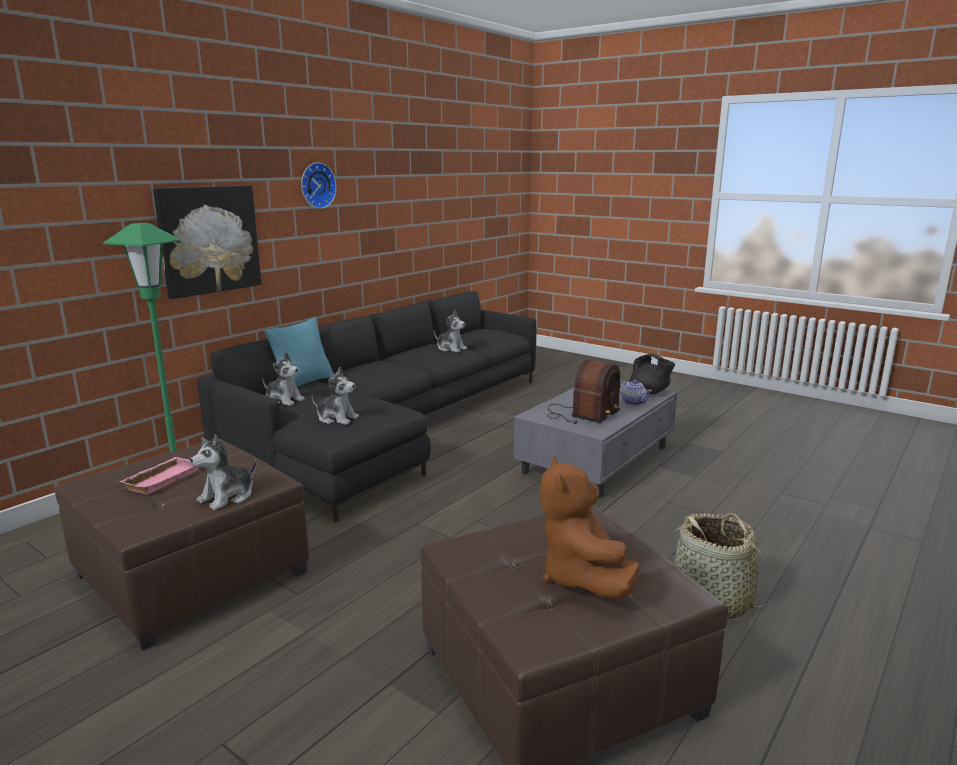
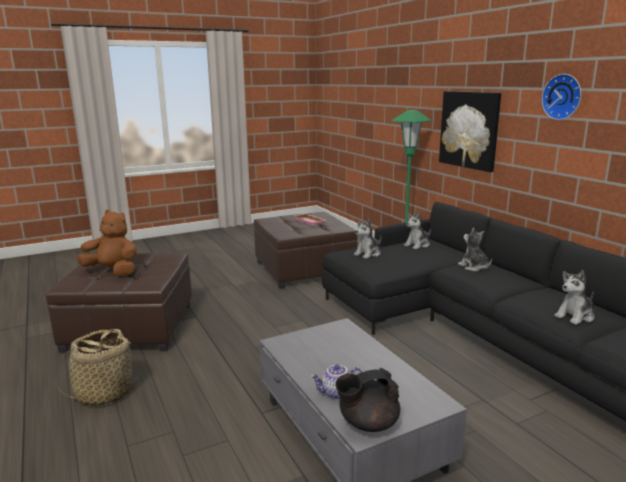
camera: 115 degrees right, 0 degrees up
(227, 497) = (278, 230): plush toy -> plush toy (474, 267)
(303, 383) = (462, 253): turquoise pillow -> none
(581, 414) = (325, 349): radio -> none

